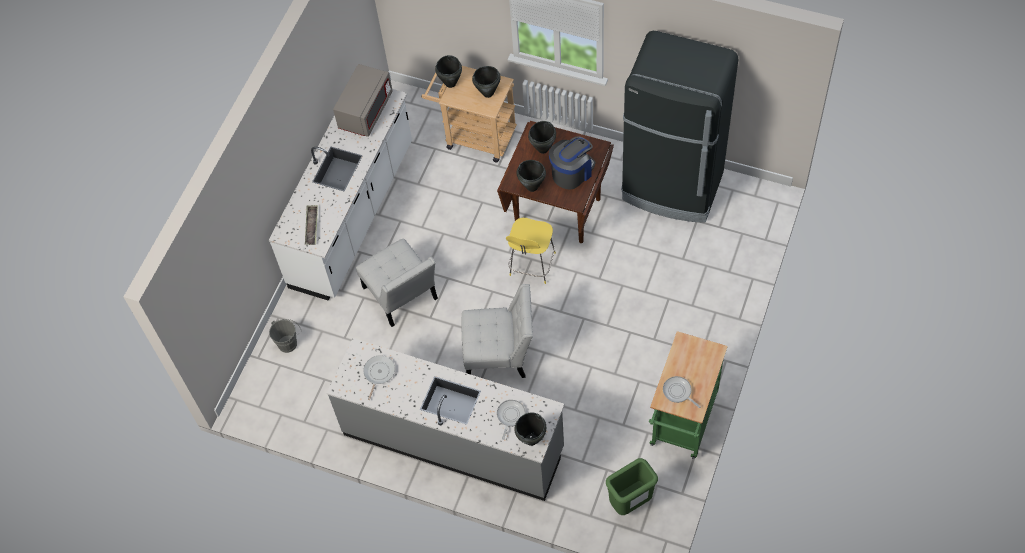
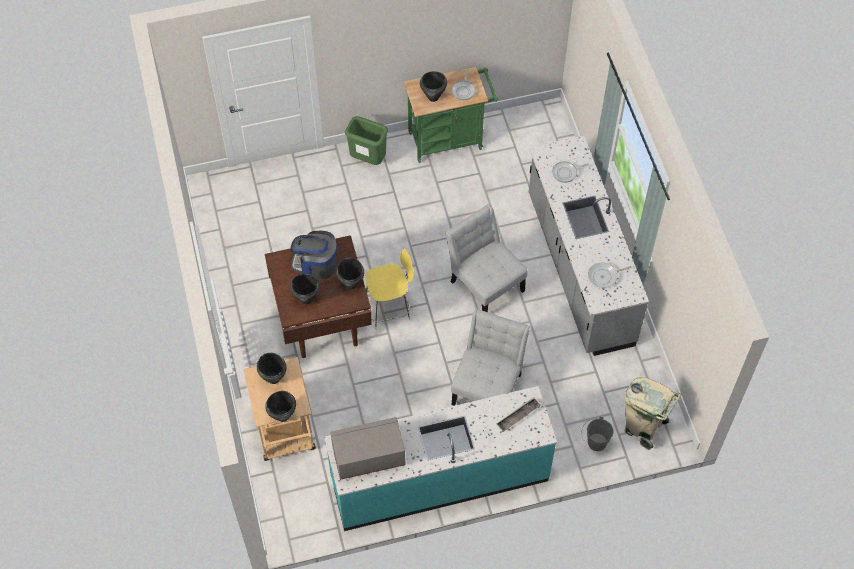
camera: 130 degrees left, 0 degrees up
(270, 387) = (642, 427): none -> beige trash can
(353, 215) = (439, 479): white counter -> turquoise counter
(531, 440) = (573, 150): black cooking pot -> black cooking pot (433, 97)
(630, 503) = (534, 138): green trash can -> green trash can (368, 159)
(672, 187) = (241, 252): black fridge -> none

